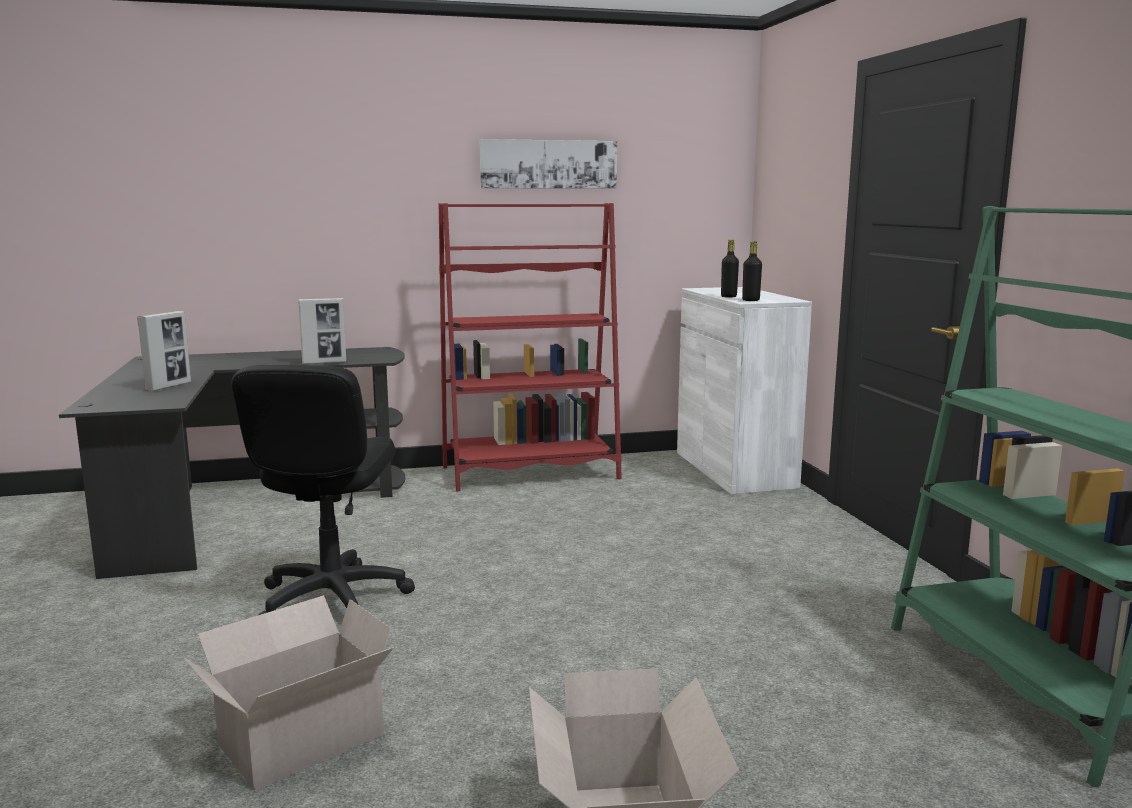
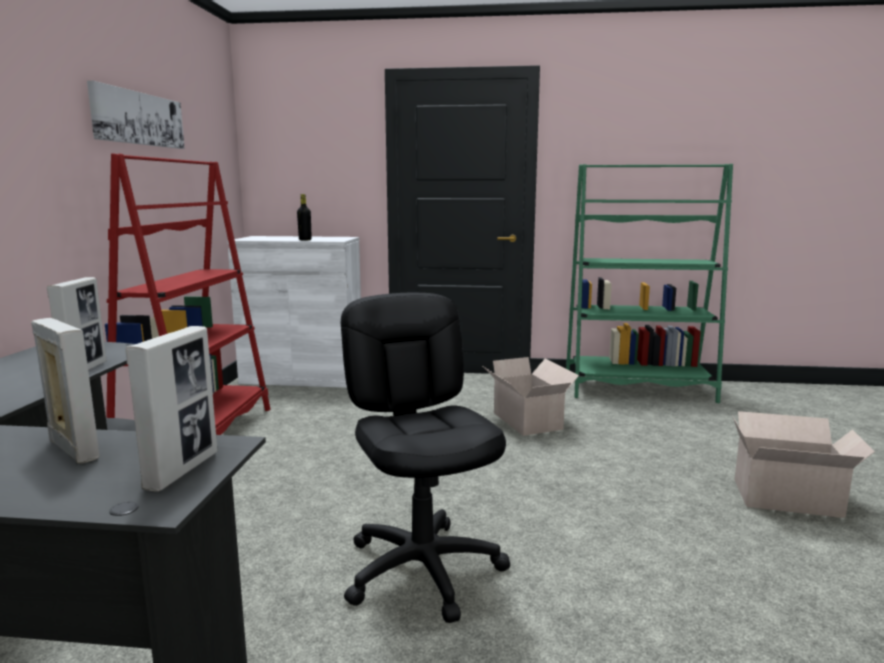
camera: 70 degrees left, 0 degrees up
(131, 404) = (182, 470): none -> picture frame
(297, 741) = (695, 602): cardboard box -> cardboard box (527, 422)
(331, 599) = (423, 569): black office chair -> black office chair turned 135 degrees counterclockwise
(751, 300) = (333, 239): black bottle -> none

